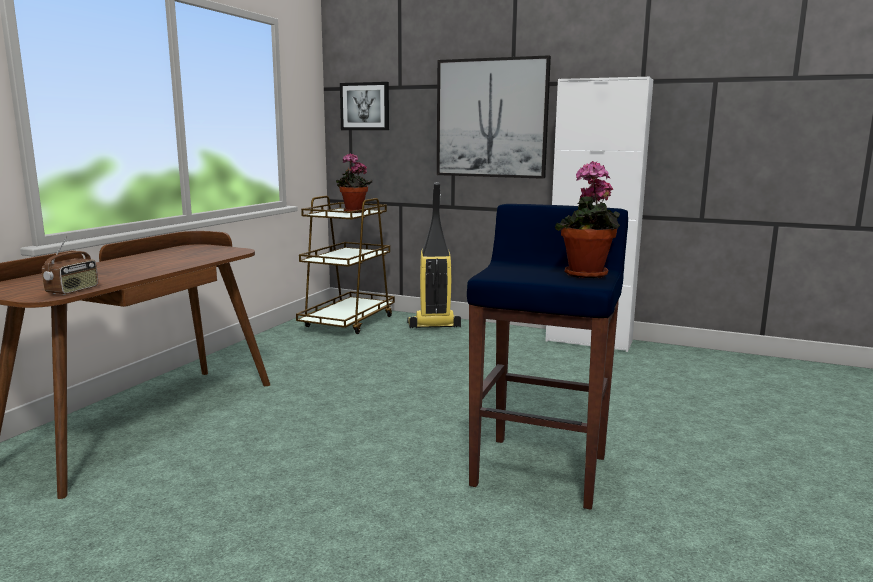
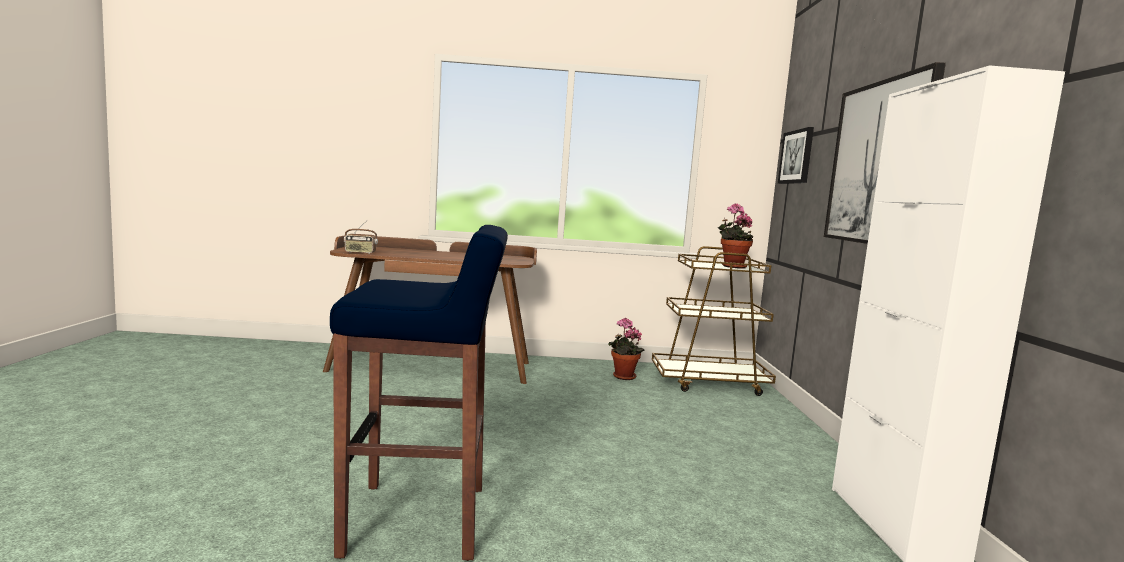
camera: 65 degrees right, 5 degrees down
(433, 326) = (767, 418): vacuum cleaner -> none
(586, 275) = (400, 296): potted plant -> potted plant (622, 377)

